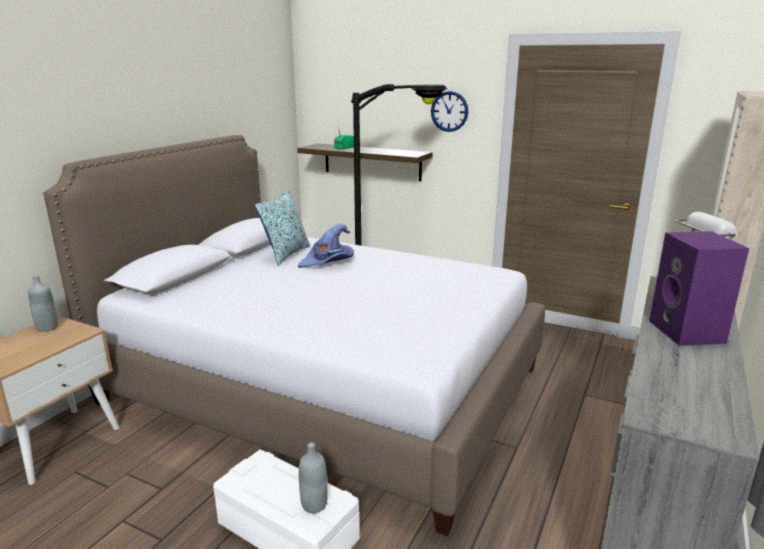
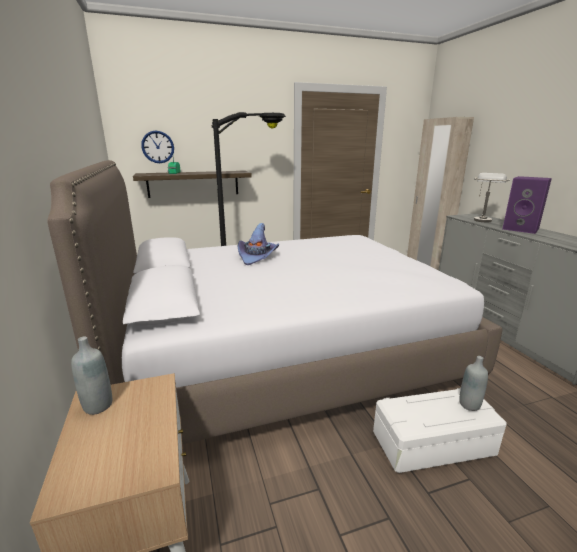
camera: 45 degrees left, 0 degrees up
(286, 254) = (214, 261): pillow -> none
(449, 111) = (256, 138): wall clock -> wall clock (158, 147)

